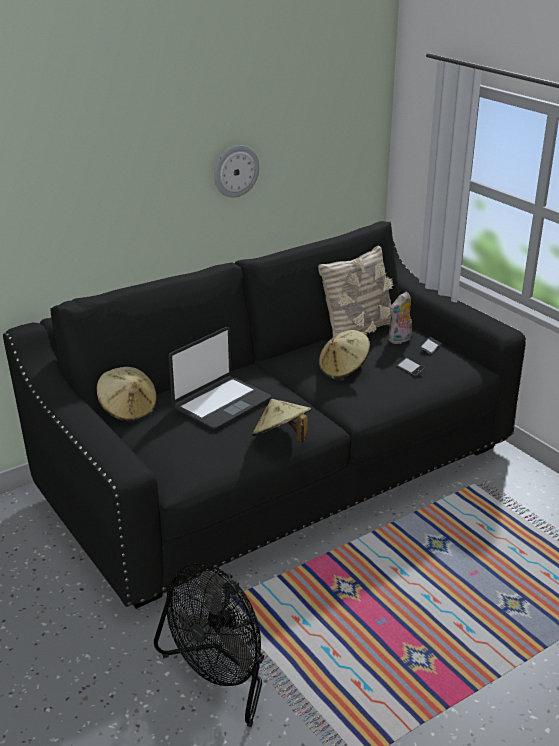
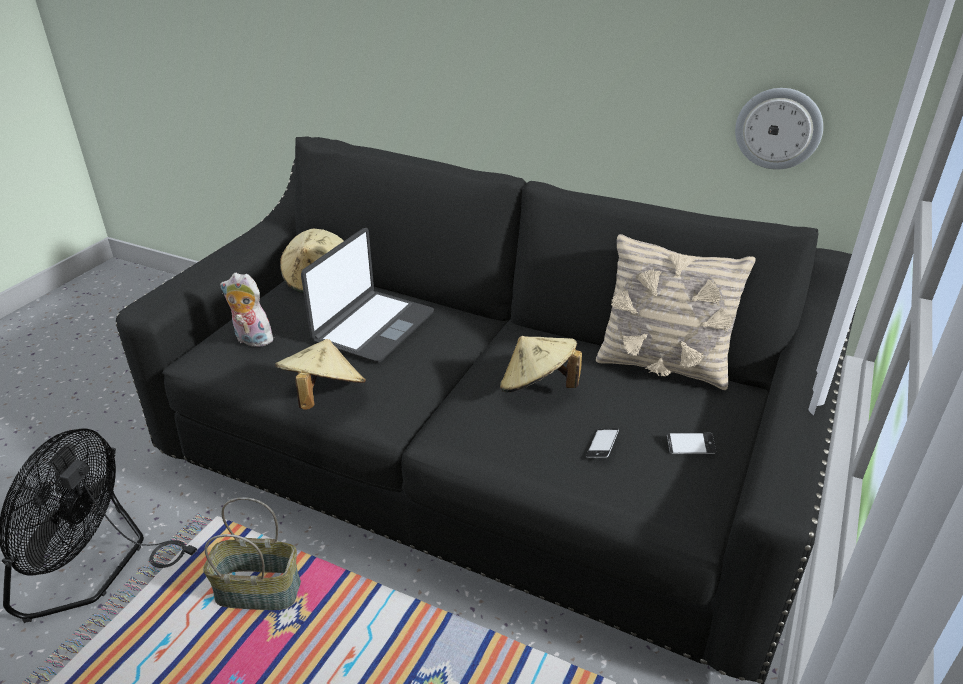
camera: 60 degrees right, 5 degrees up
(221, 403) = (373, 327): laptop -> laptop turned 75 degrees counterclockwise
(235, 171) = (603, 61): wall clock -> wall clock (778, 128)
(313, 596) = (259, 590): none -> basket
(400, 340) = (678, 410): plush toy -> plush toy (251, 340)

